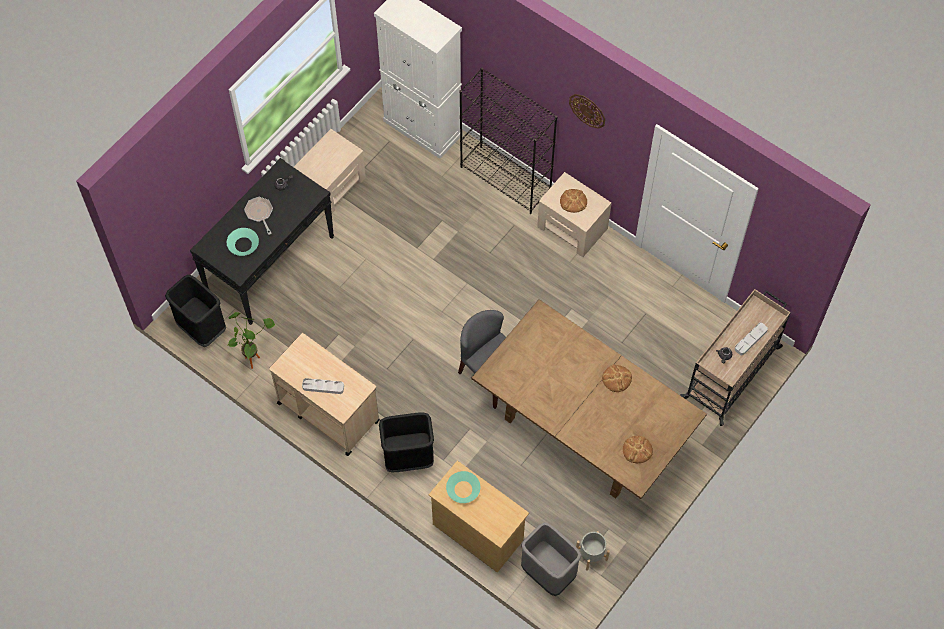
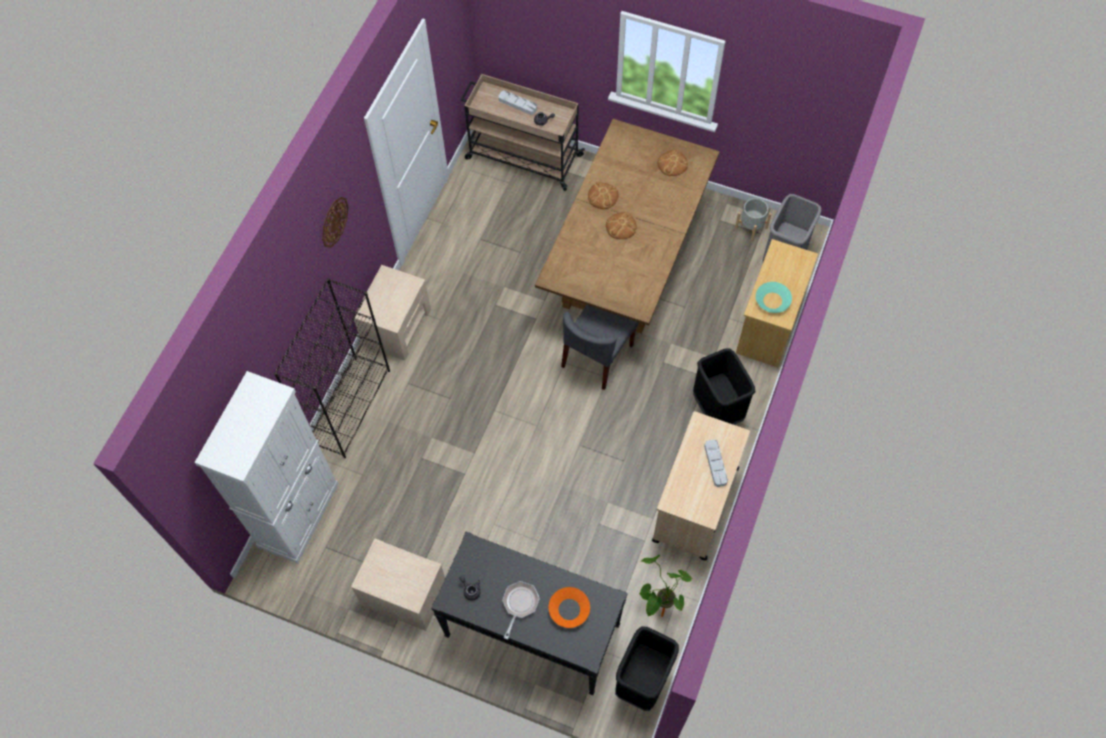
camera: 105 degrees left, 0 degrees up
(243, 244) = (569, 609): turquoise bowl -> orange bowl
(260, 213) = (519, 604): frying pan -> frying pan turned 150 degrees clockwise
(573, 201) = (389, 299): bread -> bread (621, 226)

